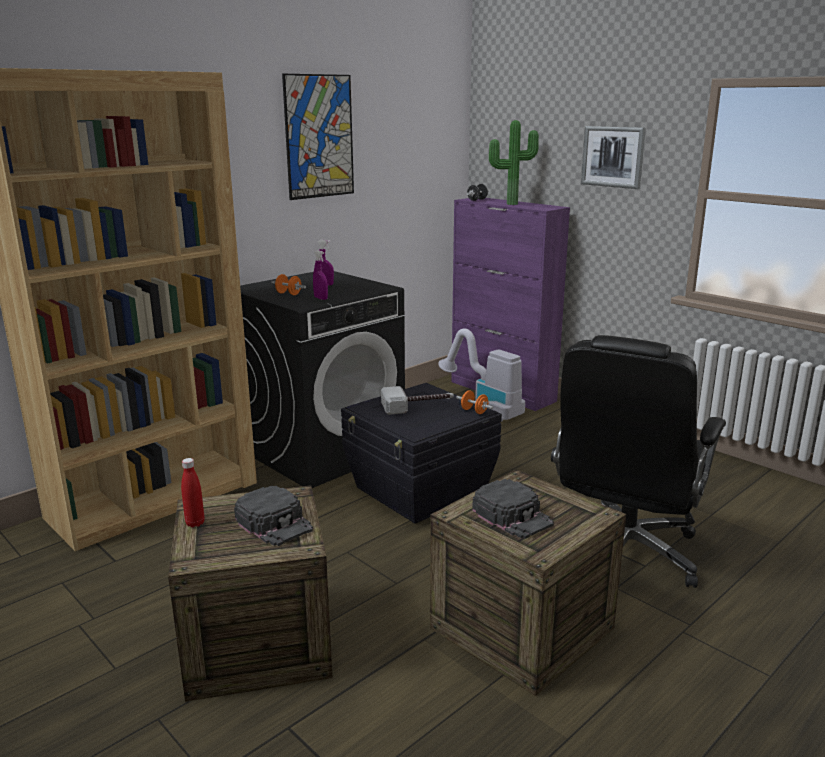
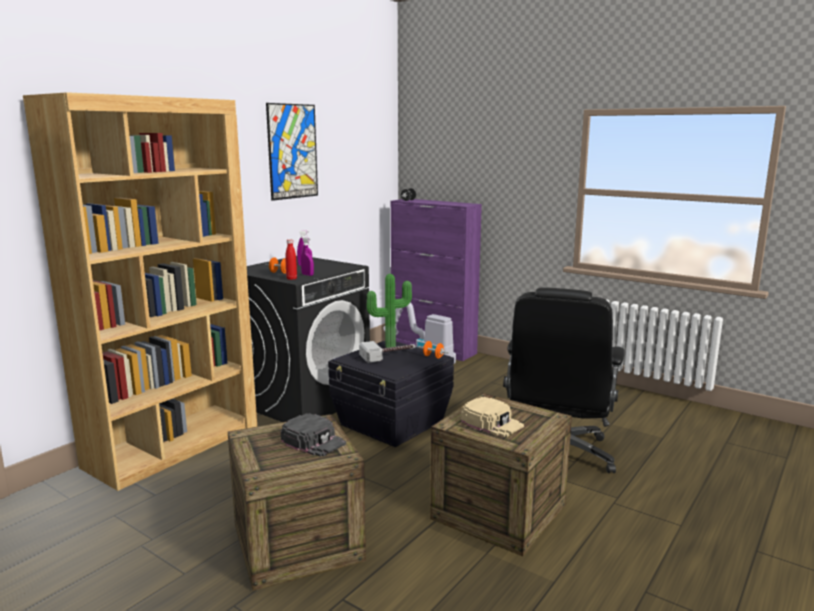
camera: 10 degrees left, 5 degrees down
(195, 523) = (249, 446): red bottle -> red bottle (291, 279)
(511, 203) = (436, 202): potted plant -> potted plant (389, 346)
(513, 516) = (492, 423): black cap -> beige cap
(613, 156) = (513, 166): picture -> none

